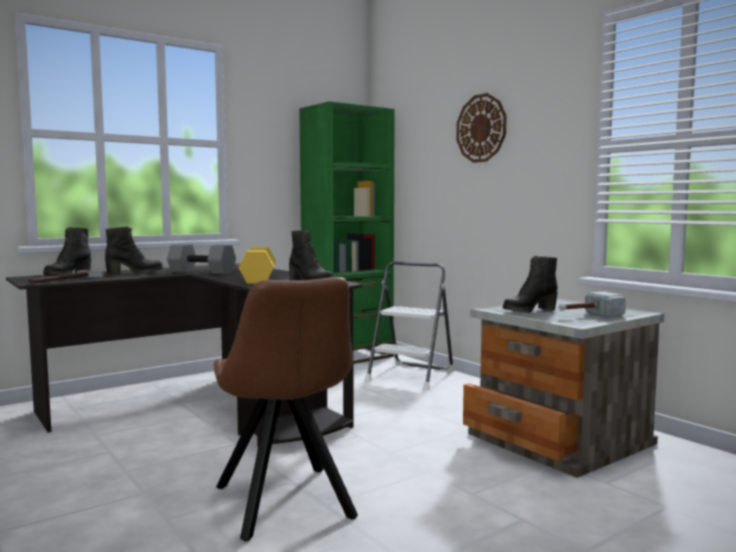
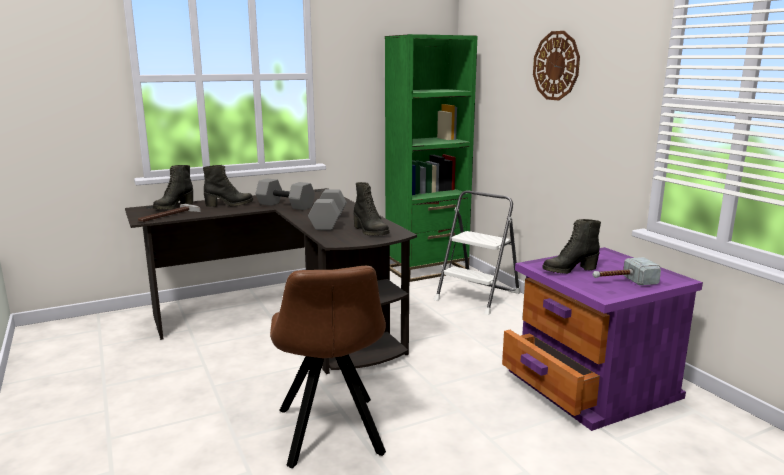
camera: 10 degrees right, 10 degrees up
(259, 279) = (329, 222): yellow dumbbell -> grey dumbbell
(556, 441) = (588, 386): grey nightstand -> purple nightstand

